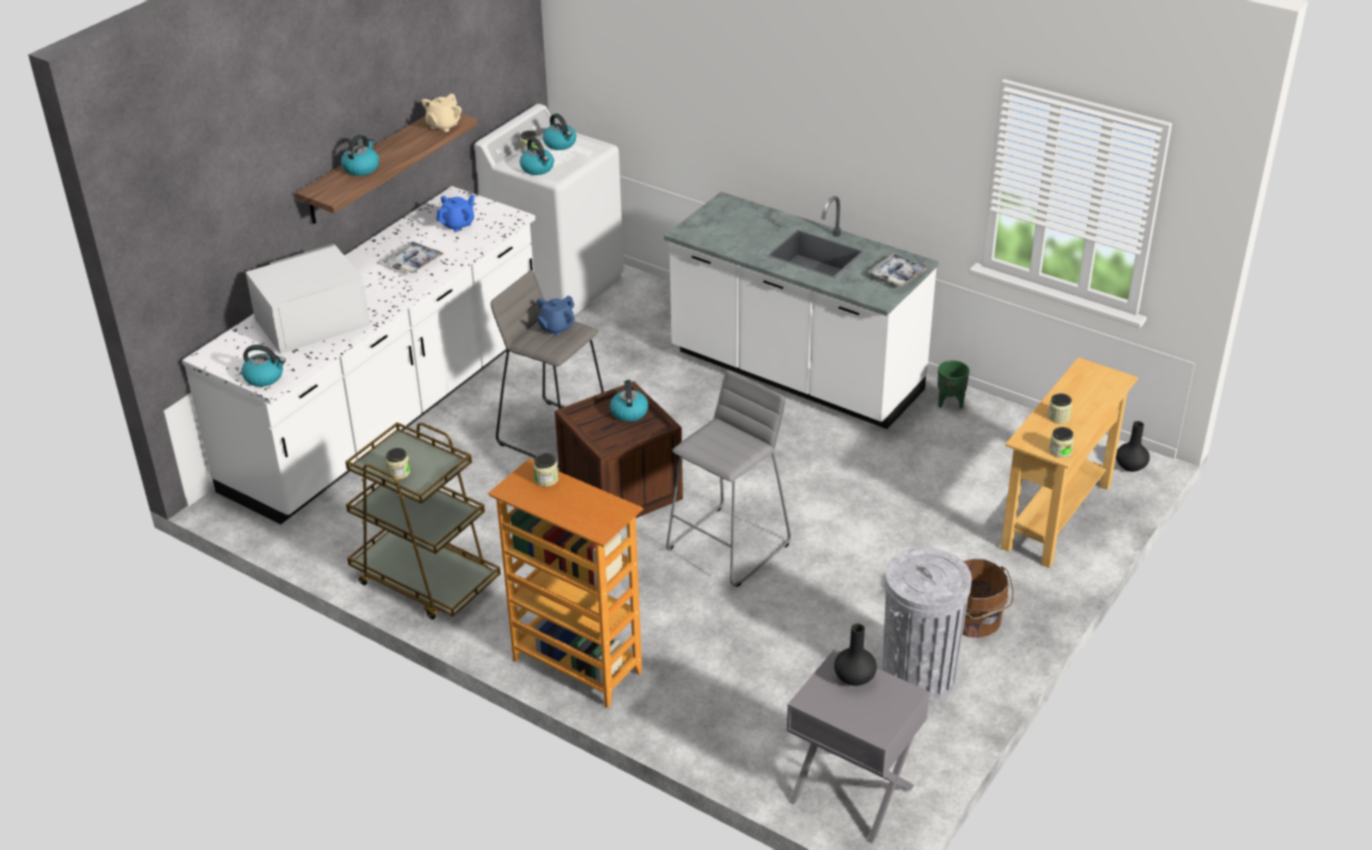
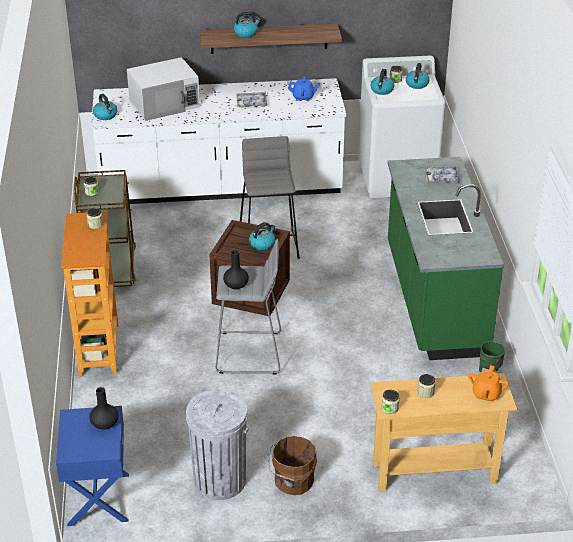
camera: 50 degrees right, 0 degrees up
(311, 321) = (165, 103): white microwave -> white microwave turned 135 degrees clockwise
(443, 125) = (319, 33): beige teapot -> none
(556, 327) = (276, 176): blue teapot -> none
(795, 374) = (433, 299): white counter -> green counter
(851, 794) = (97, 499): grey nightstand -> blue nightstand
(898, 275) = (465, 256): tray -> tray (441, 178)
(1099, 383) = (486, 394): none -> orange teapot
(1130, 466) = (530, 483): black vase -> black vase (236, 285)

